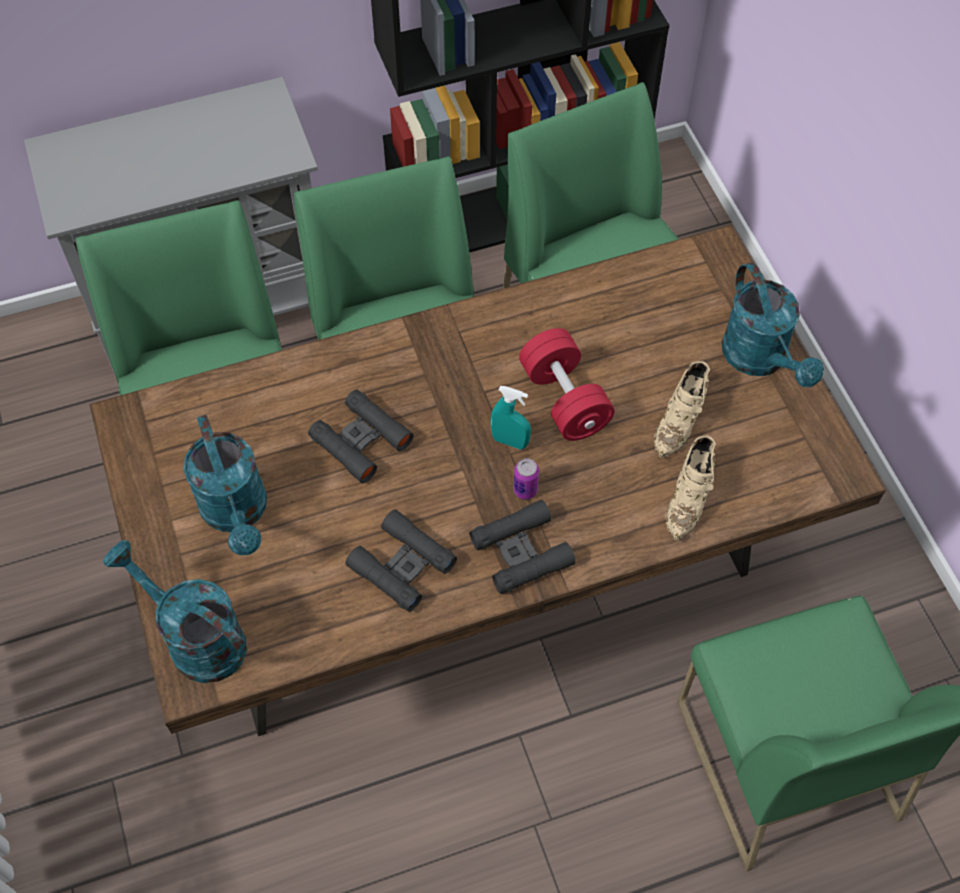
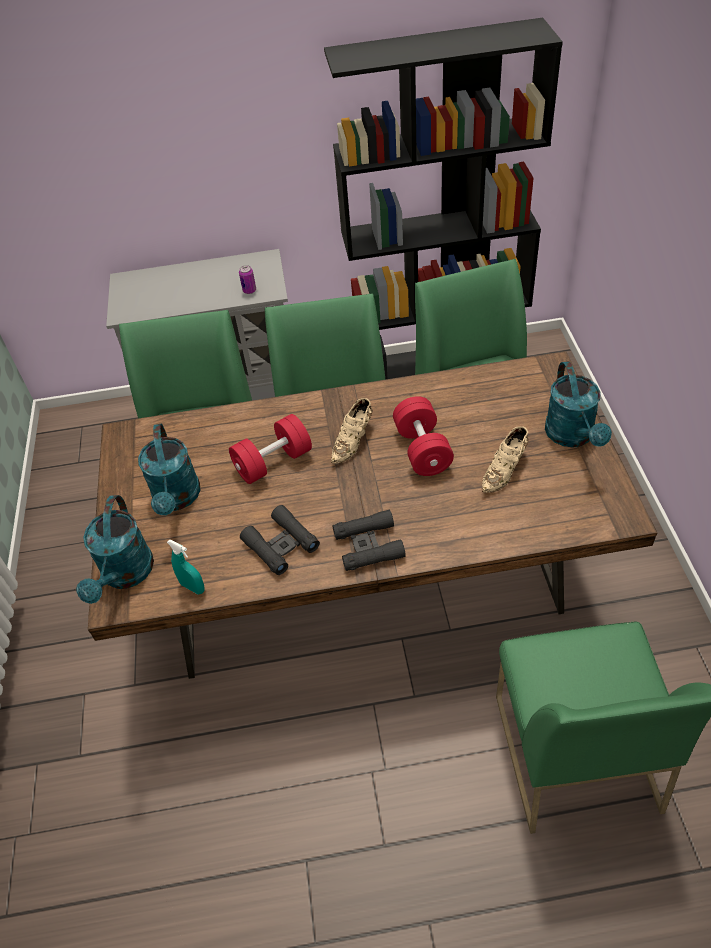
camera: 15 degrees right, 10 degrees down
(195, 638) = (125, 575): turquoise watering can -> turquoise watering can turned 135 degrees counterclockwise
(361, 441) = (273, 462): black binoculars -> red dumbbell
(510, 441) = (377, 472): turquoise spray bottle -> turquoise spray bottle (192, 587)
(525, 490) = (381, 505): can -> can (249, 290)
(689, 497) = (502, 522): beige shoe -> beige shoe (353, 441)

